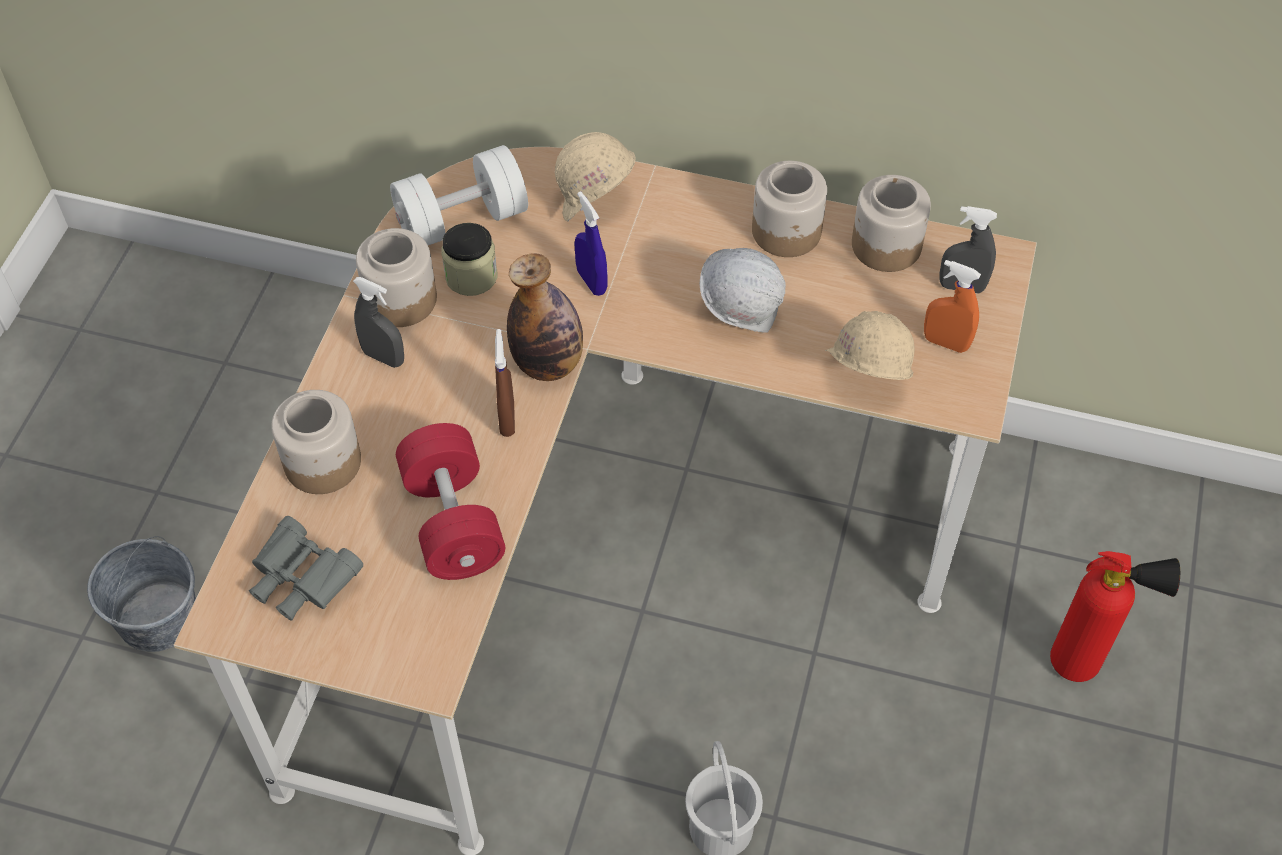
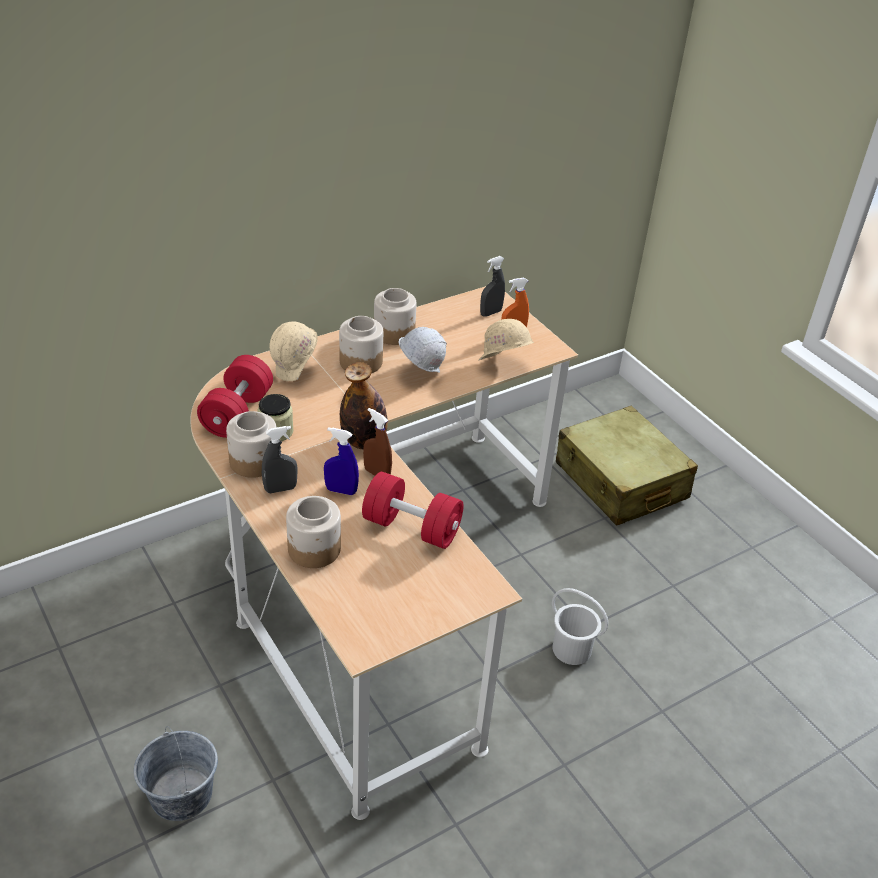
camera: 50 degrees left, 15 degrees down
(302, 581) = (377, 601): grey binoculars -> none
(462, 220) = (237, 413): white dumbbell -> red dumbbell
(591, 281) = (336, 400): blue spray bottle -> blue spray bottle (341, 490)
(886, 245) = (441, 315): jar -> jar (360, 362)
(1086, 664) = (620, 481): fire extinguisher -> beige suitcase

